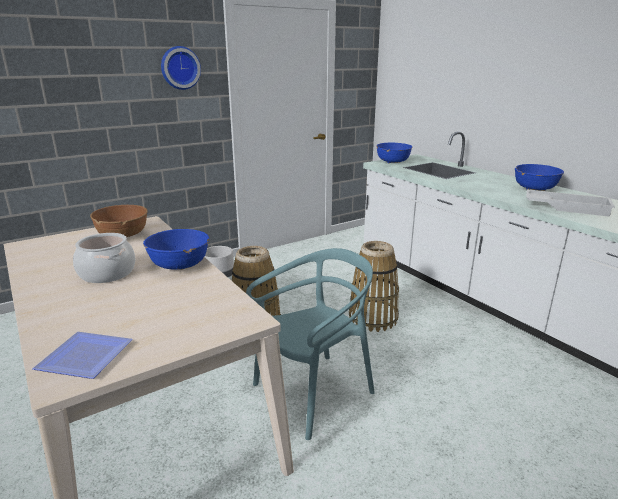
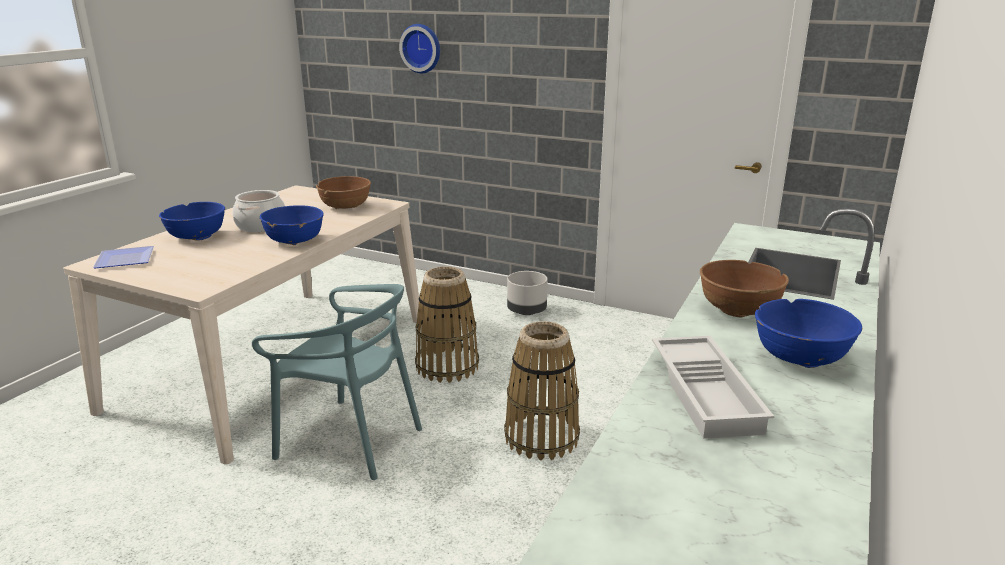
camera: 60 degrees right, 0 degrees up
(180, 68) = (544, 40): wall clock -> wall clock (422, 48)
(393, 162) = (776, 237): blue bowl -> blue bowl (196, 237)
(478, 185) = (738, 309): none -> brown bowl

